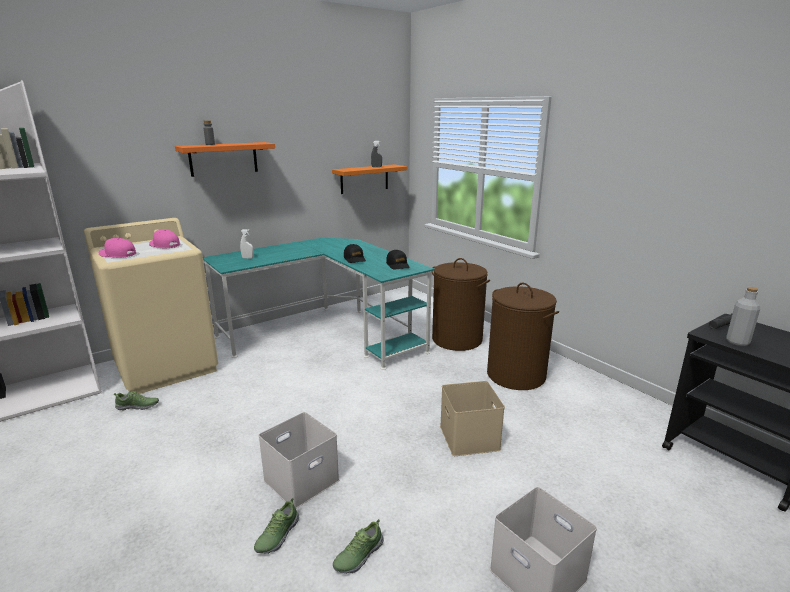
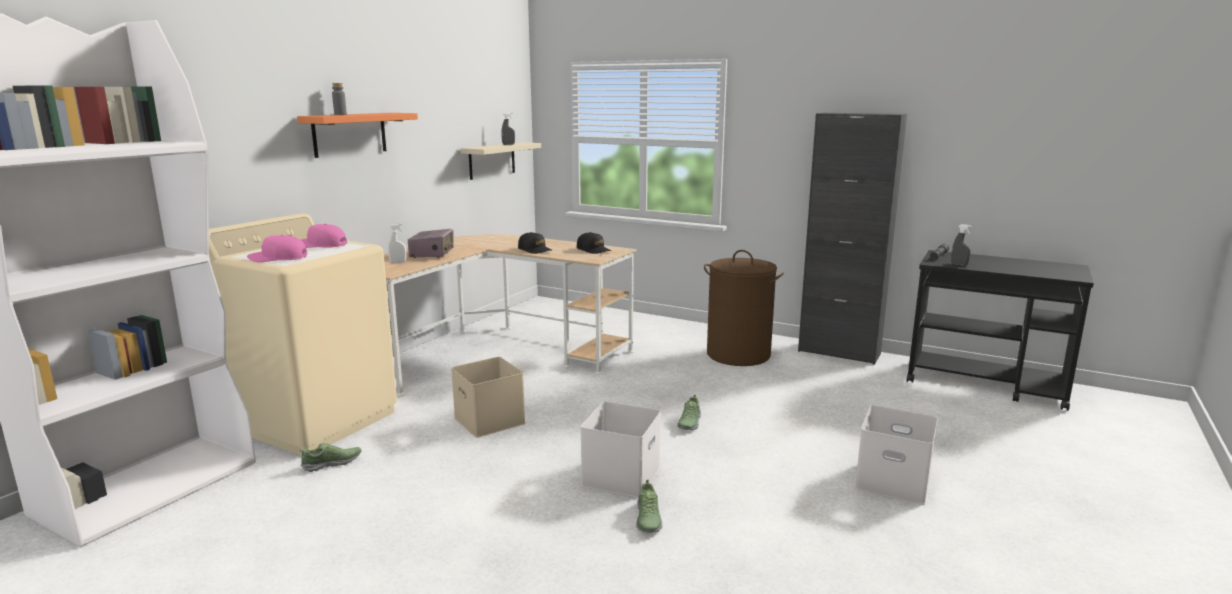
camera: 25 degrees left, 5 degrees down
(280, 253) = (432, 254): none -> radio
(326, 334) = (493, 354): turquoise desk -> beige desk
(358, 555) = (740, 510): shoe -> shoe (689, 423)
(364, 179) = (492, 160): orange shelf -> beige shelf
(456, 339) = (649, 336): brown laundry basket -> none
(470, 438) = (747, 409): beige storage box -> beige storage box (491, 420)
(618, 394) = (839, 352): none -> black cabinet
(737, 342) = (959, 265): grey bottle -> grey spray bottle

